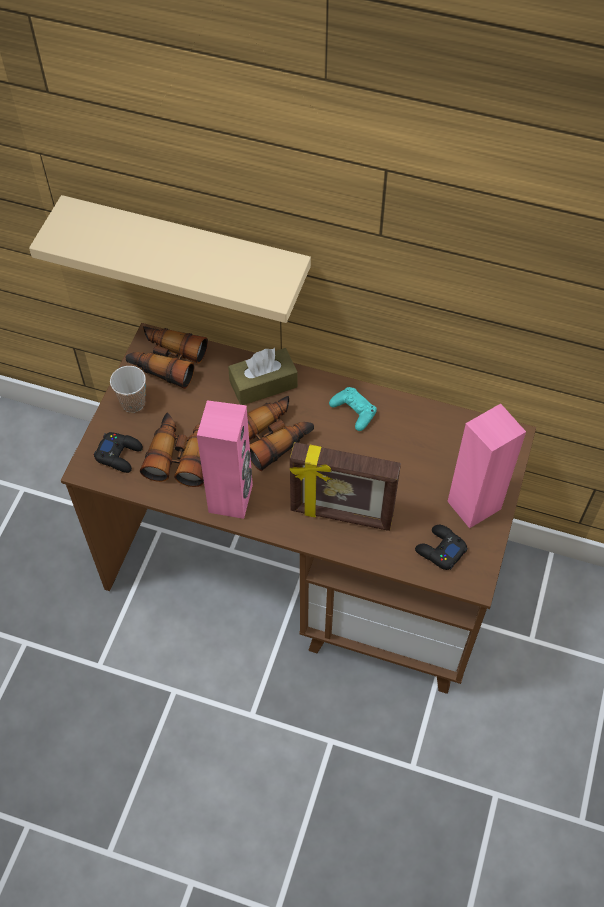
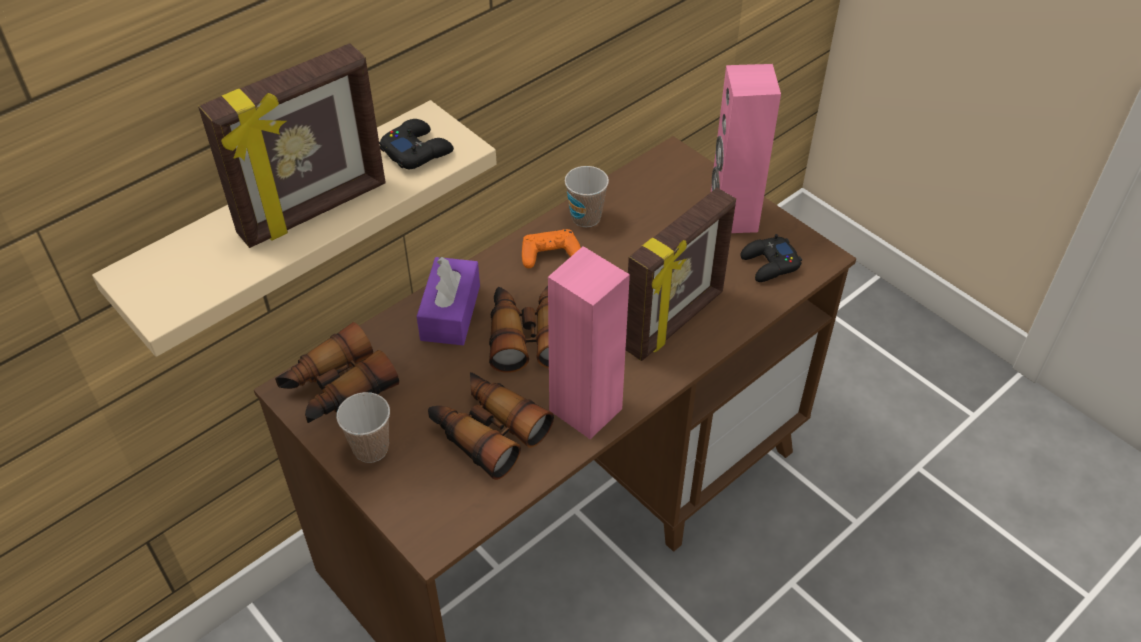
camera: 60 degrees left, 10 degrees down
(119, 454) = (438, 496): black game controller -> black game controller (417, 151)
(169, 257) = (314, 211): none -> picture frame
(263, 384) = (450, 312): brown tissue box -> purple tissue box
(354, 411) = (550, 254): turquoise game controller -> orange game controller
(404, 414) = (586, 217): none -> cup

